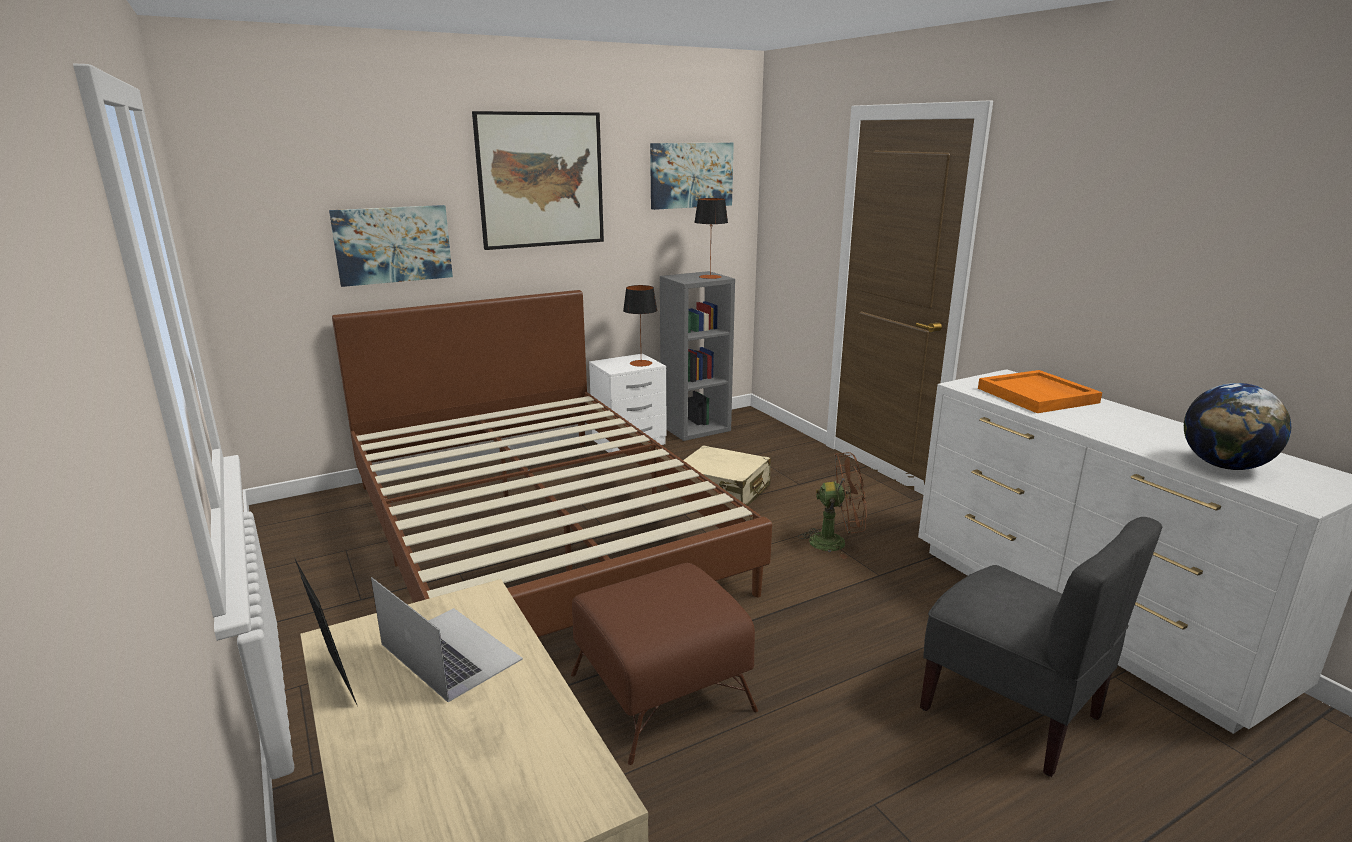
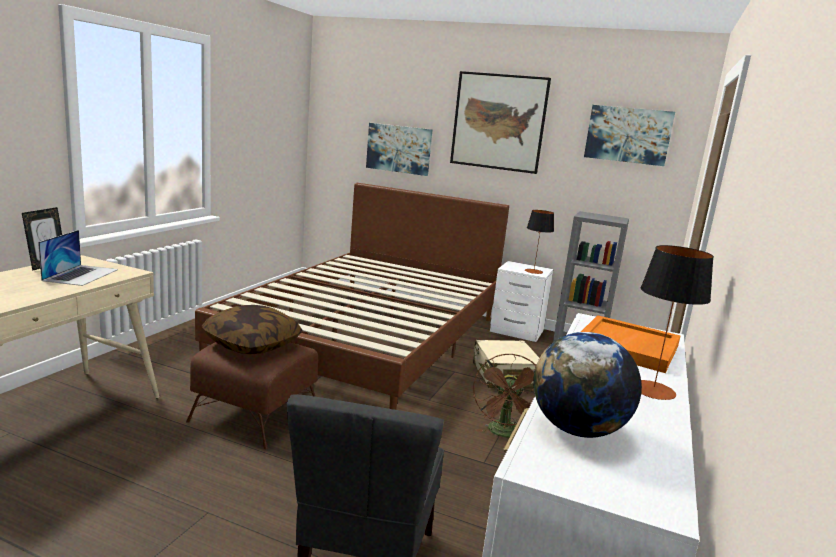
camera: 50 degrees right, 5 degrees down
(648, 599) = (252, 344): none -> pillow
(710, 277) = (611, 219): table lamp -> table lamp (653, 390)
(835, 542) = (504, 434): brown fan -> brown fan turned 45 degrees clockwise

